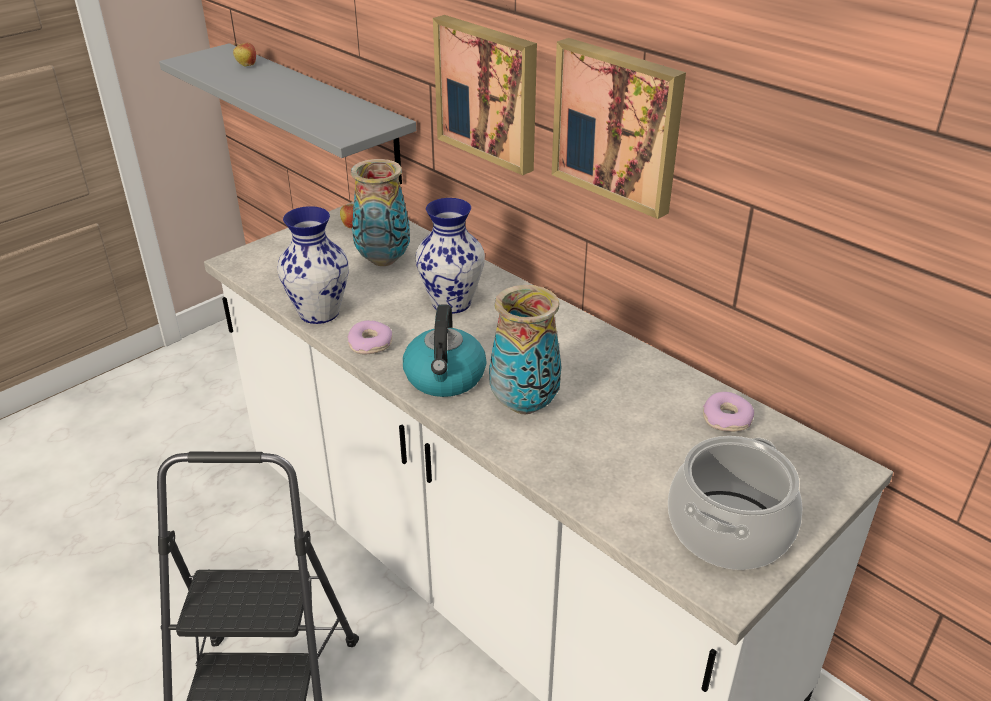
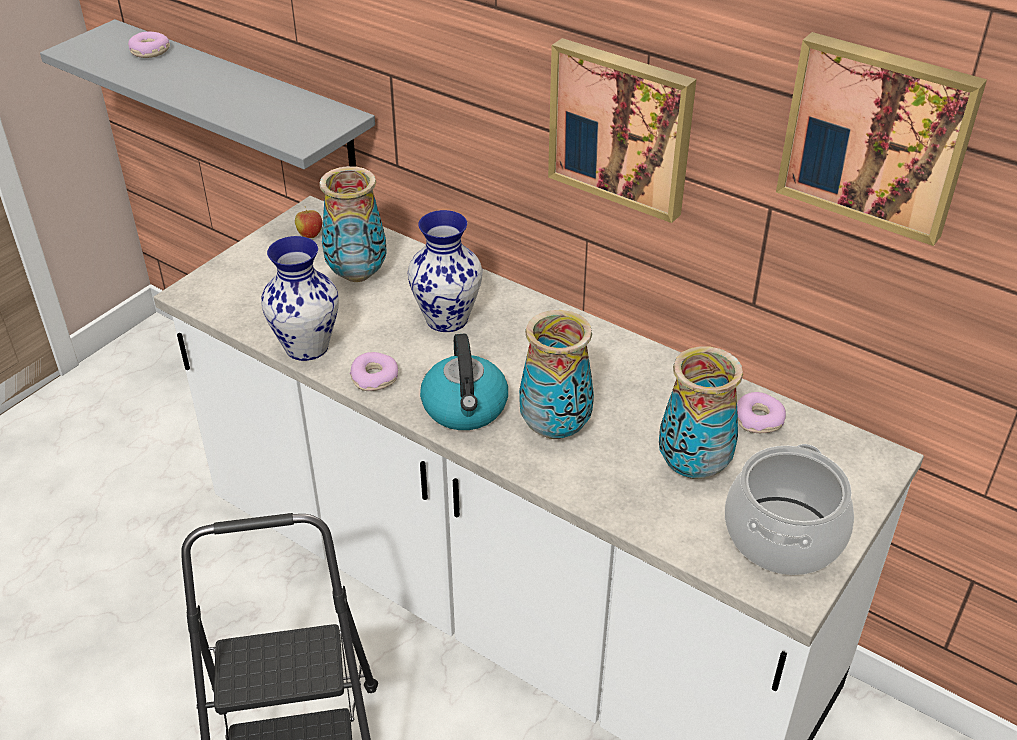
camera: 10 degrees left, 5 degrees up
(246, 66) = (150, 52): apple -> donut
(489, 92) = (467, 88): picture -> picture (877, 135)
(650, 454) = (692, 467): none -> vase

